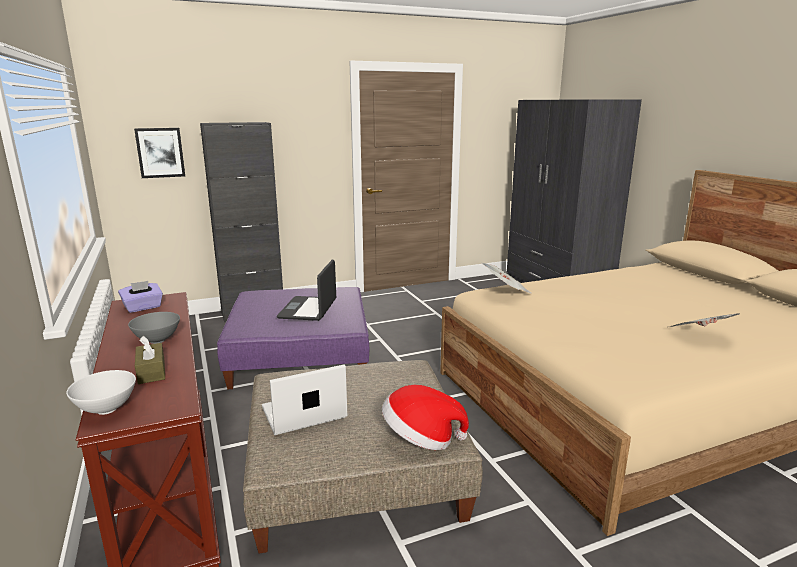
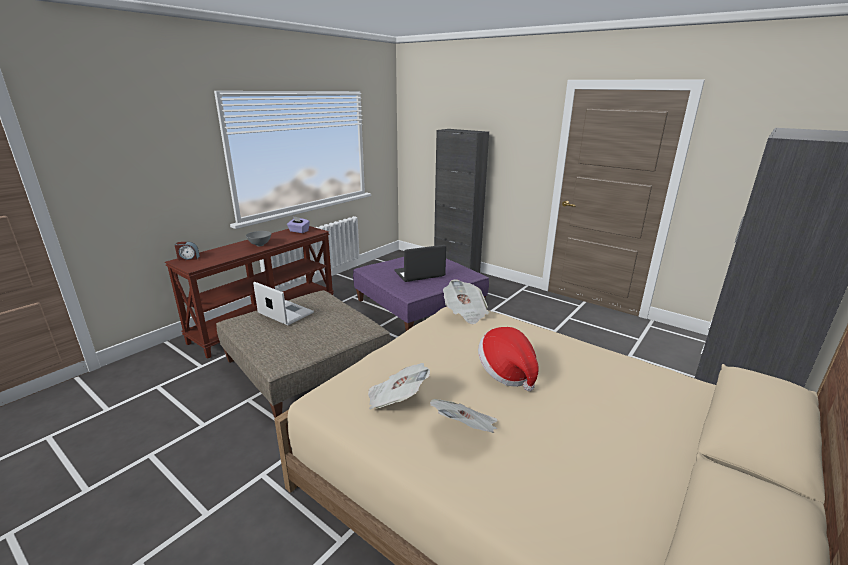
camera: 60 degrees right, 5 degrees up
(107, 409) = (188, 258): white bowl -> alarm clock
(151, 371) = (225, 254): brown tissue box -> none
(160, 152) = (428, 146): picture -> none
(421, 439) = (275, 353): hat -> hat (507, 372)
(648, 351) = (396, 399): none -> newspaper

